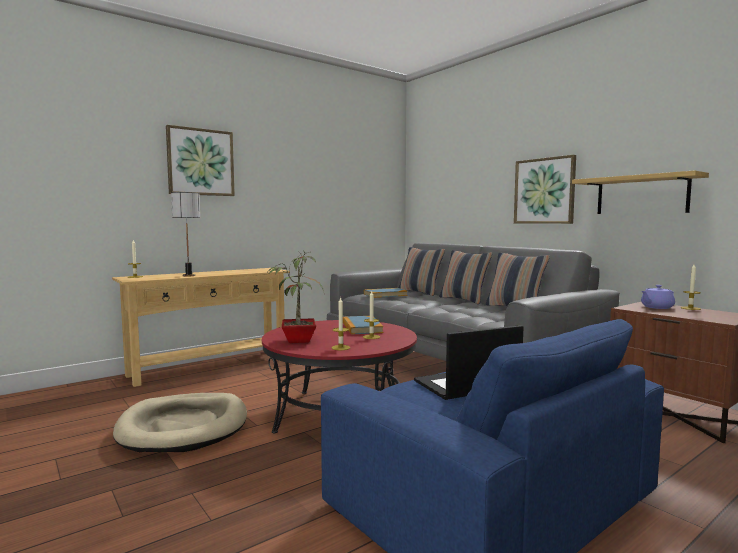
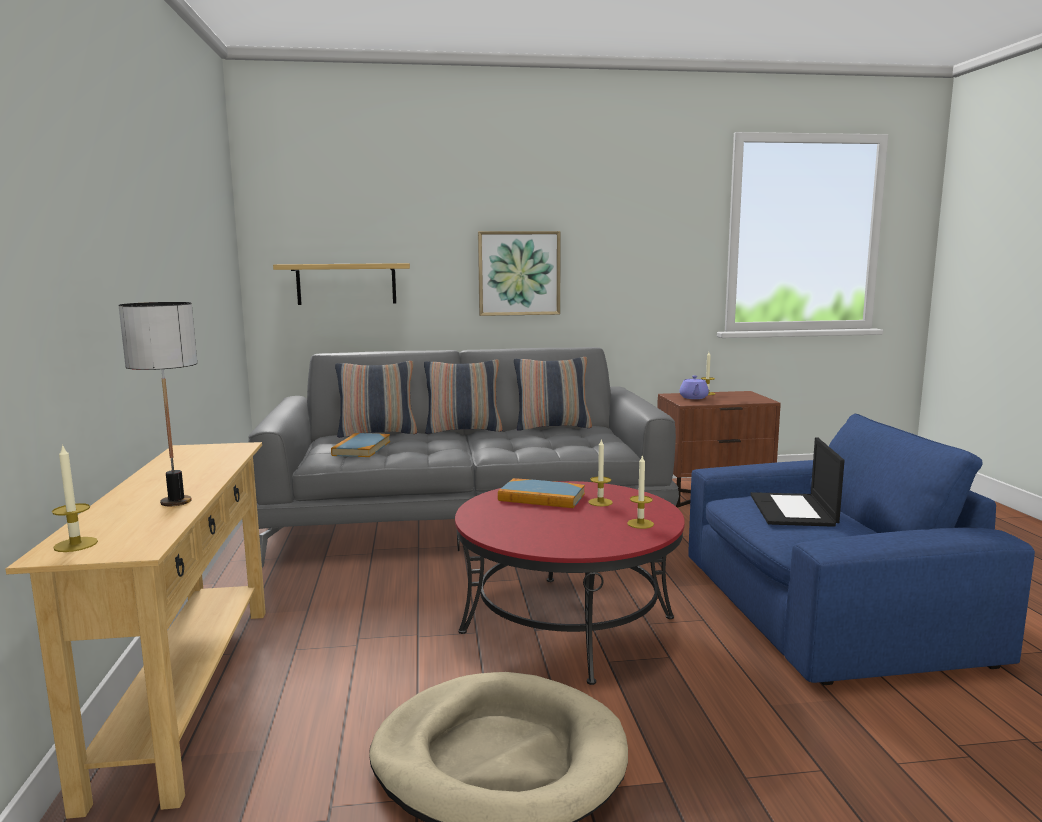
camera: 60 degrees left, 5 degrees up
(200, 162) = (73, 216): picture -> none
(297, 340) = (575, 538): potted plant -> none
(641, 195) = (633, 282): shelf -> shelf (346, 284)

